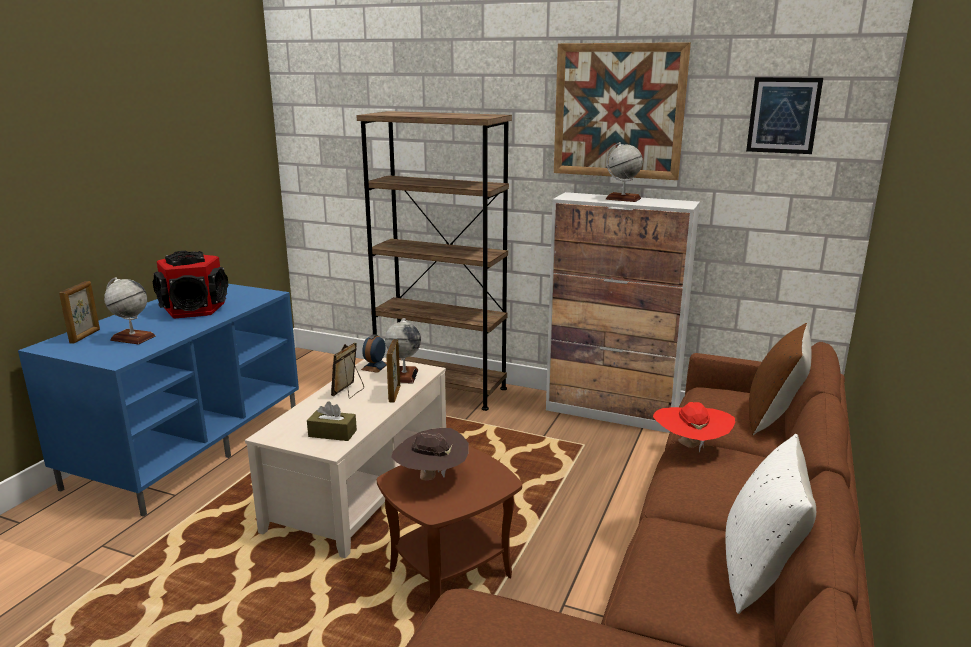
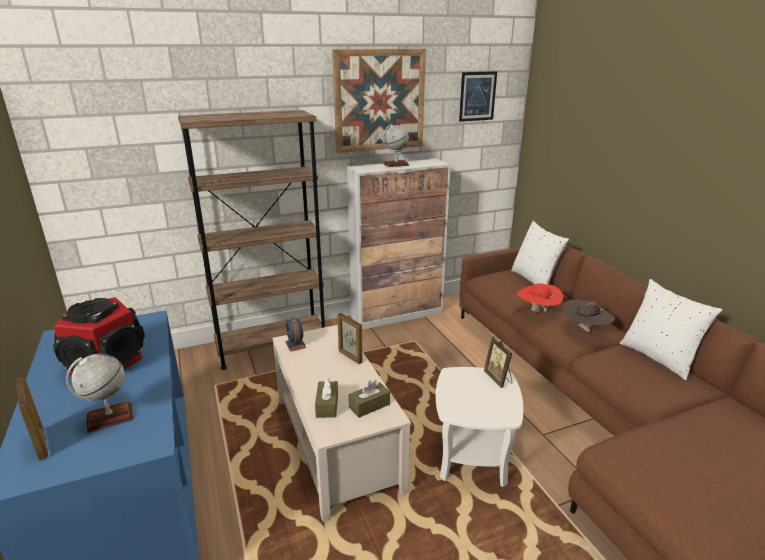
camera: 45 degrees left, 5 degrees up
(306, 417) = (327, 405): none -> brown tissue box
(349, 392) = (317, 371): picture frame -> picture frame (498, 379)
(404, 376) = (330, 341): globe -> none
(431, 478) = (468, 398): brown hat -> brown hat (585, 330)
(450, 572) = (472, 457): brown side table -> white side table
(773, 418) = (534, 280): brown pillow -> white pillow

